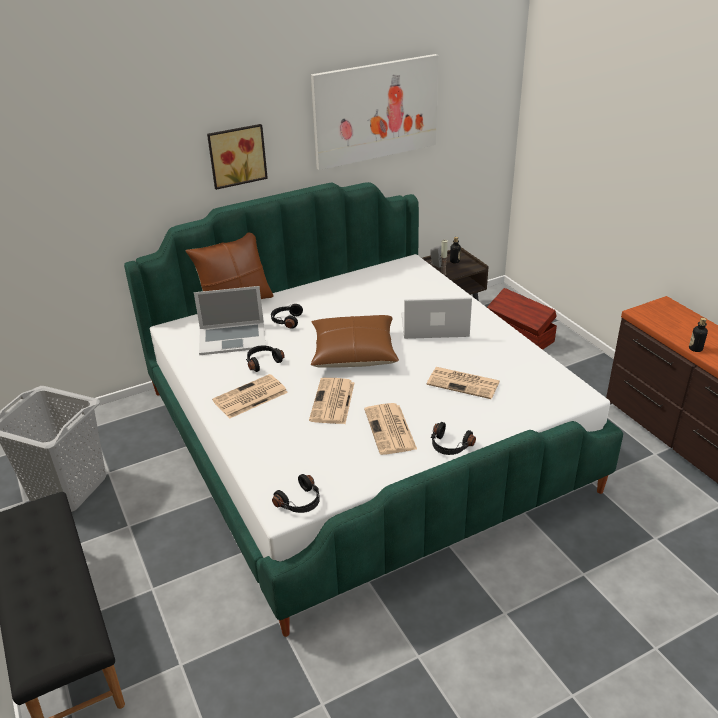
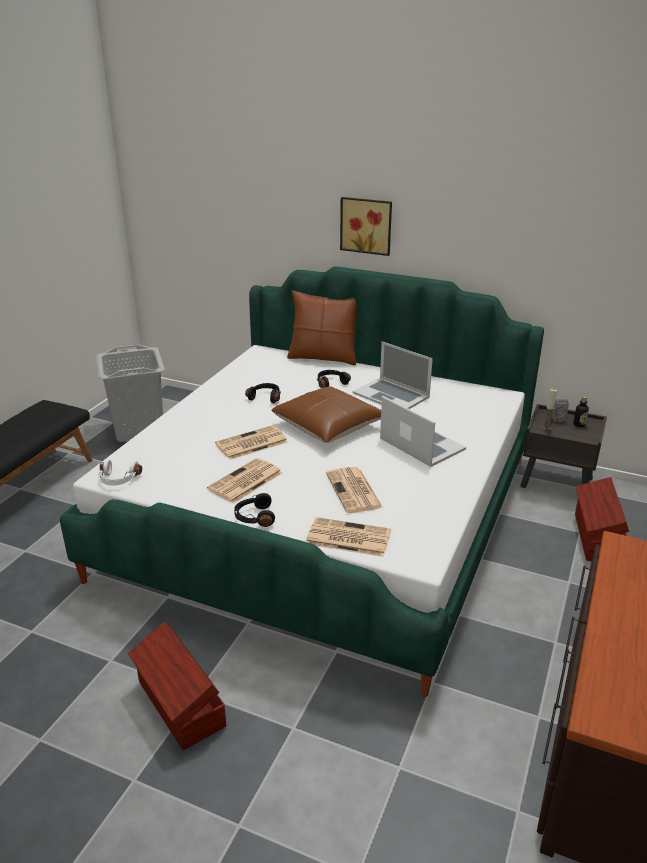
camera: 50 degrees right, 5 degrees down
(232, 338) = (279, 375): laptop -> laptop (391, 395)
(249, 397) = (217, 411): newspaper -> newspaper (347, 538)
(300, 502) = (118, 480): black headphones -> white headphones
(375, 111) = (519, 223): picture -> none
(511, 630) = (180, 705): none -> brown storage box
(695, 348) = (606, 605): bottle -> none

